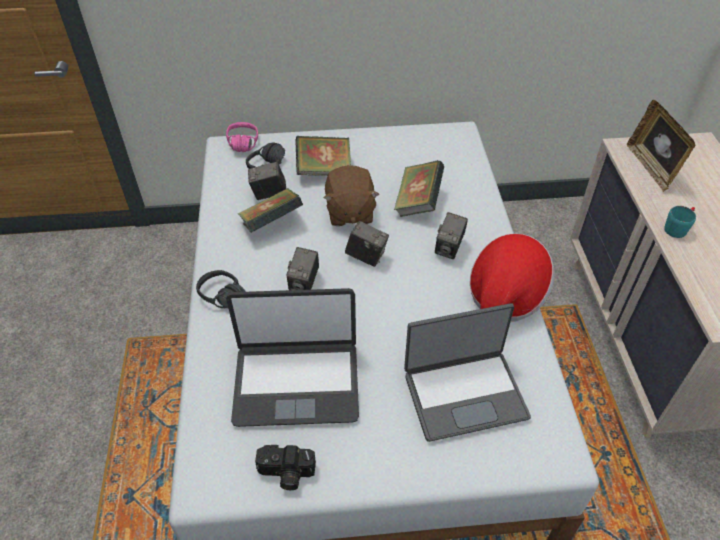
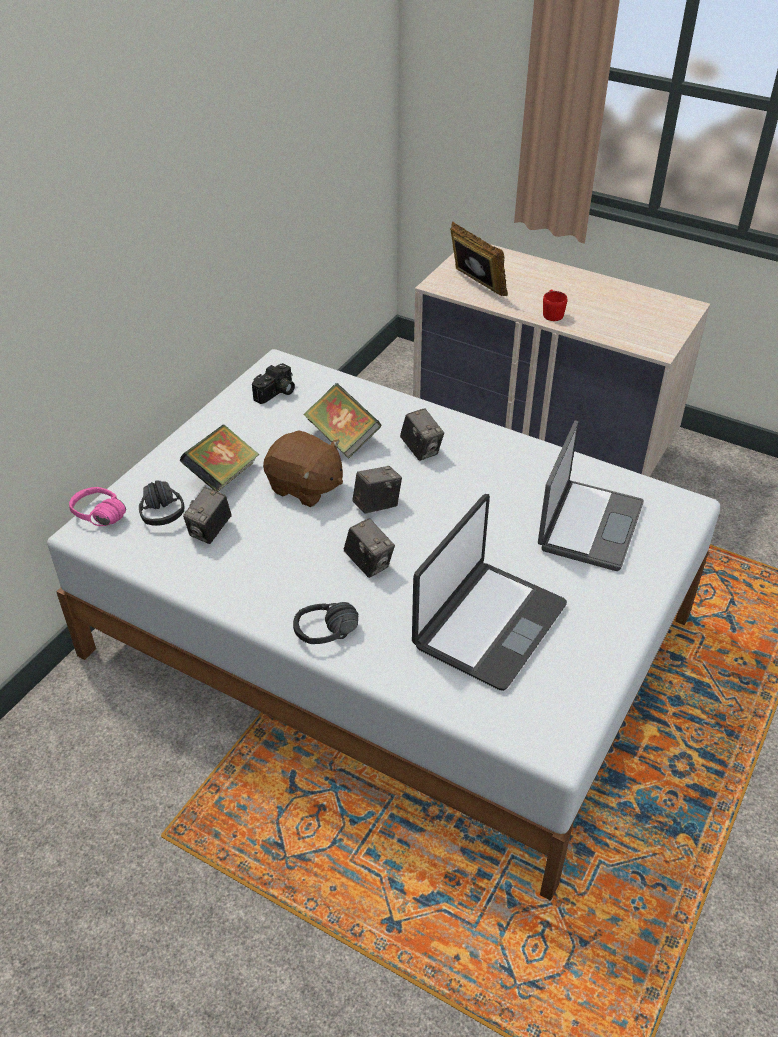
camera: 55 degrees left, 5 degrees down
(272, 224) = (259, 549): book -> none
(285, 474) = (583, 677): camera -> camera (276, 393)
(505, 295) = (507, 447): hat -> none
(651, 167) = (475, 286): picture frame -> picture frame turned 150 degrees counterclockwise
(678, 227) = (551, 313): turquoise mug -> red mug

